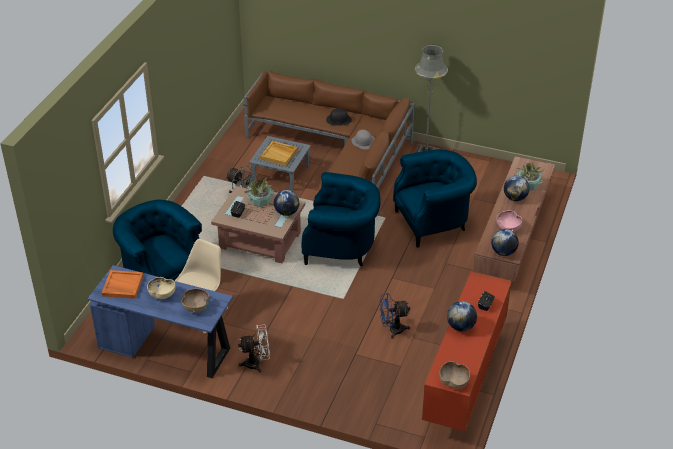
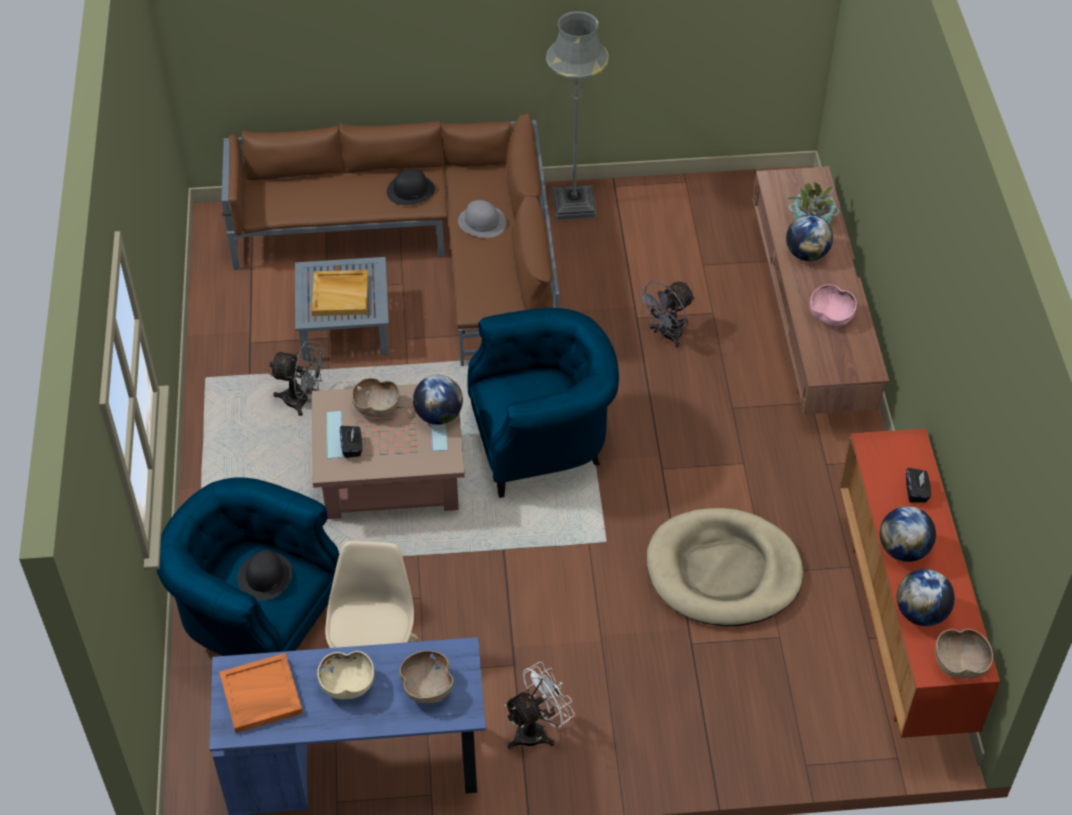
camera: 25 degrees left, 10 degrees up
(164, 249) = (265, 576): none -> black hat
(260, 201) = (376, 408): potted plant -> brown bowl
(392, 330) = (723, 571): blue fan -> beige dog bed
(433, 223) = (666, 335): blue armchair -> grey fan
(503, 252) = (852, 367): globe -> globe (921, 613)

